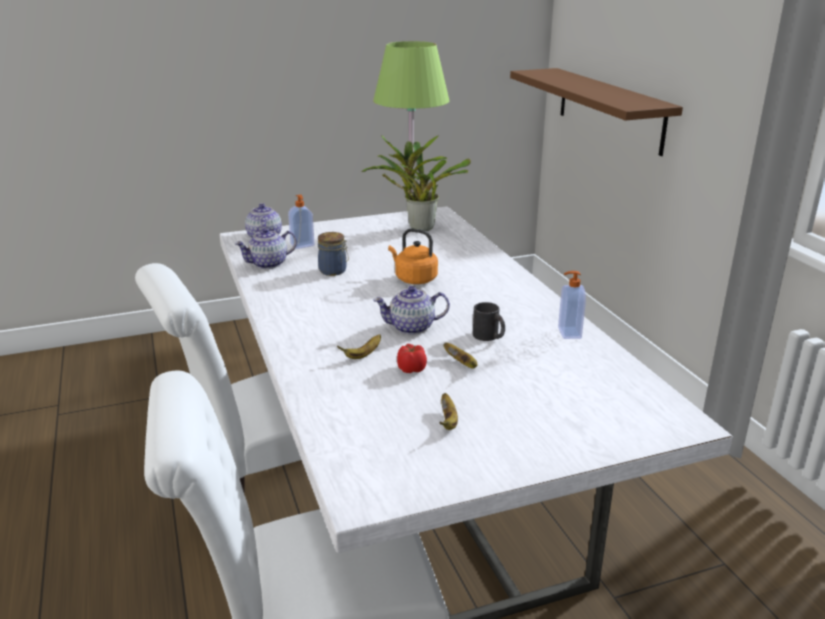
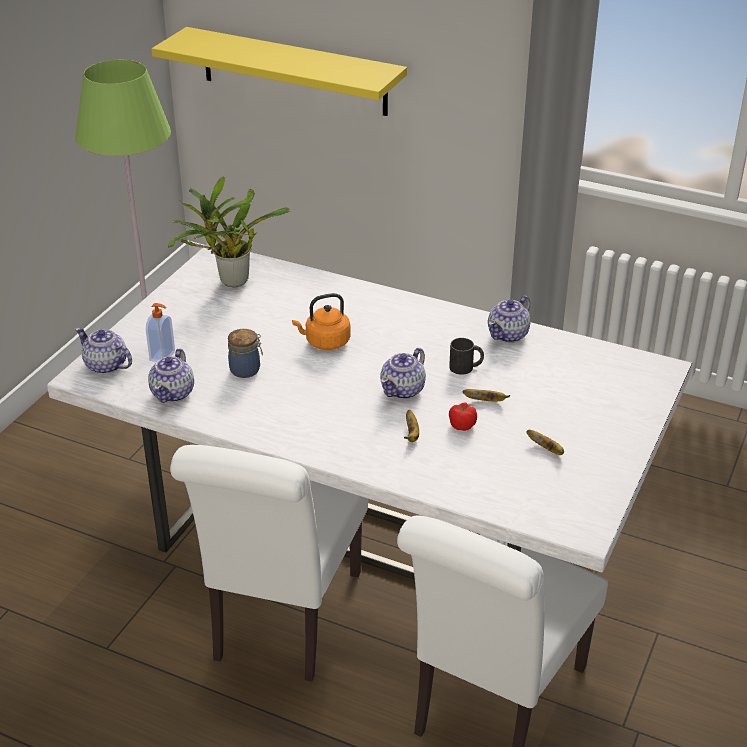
camera: 45 degrees left, 10 degrees up
(568, 333) = (508, 335): soap dispenser -> teapot
(609, 109) = (294, 71): brown shelf -> yellow shelf

